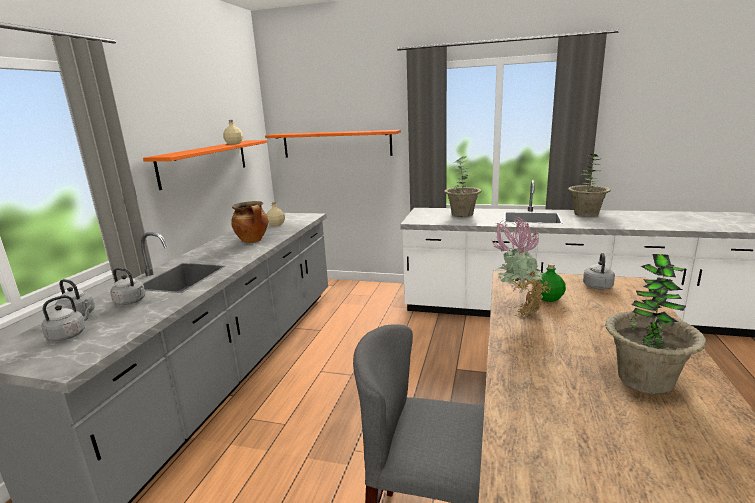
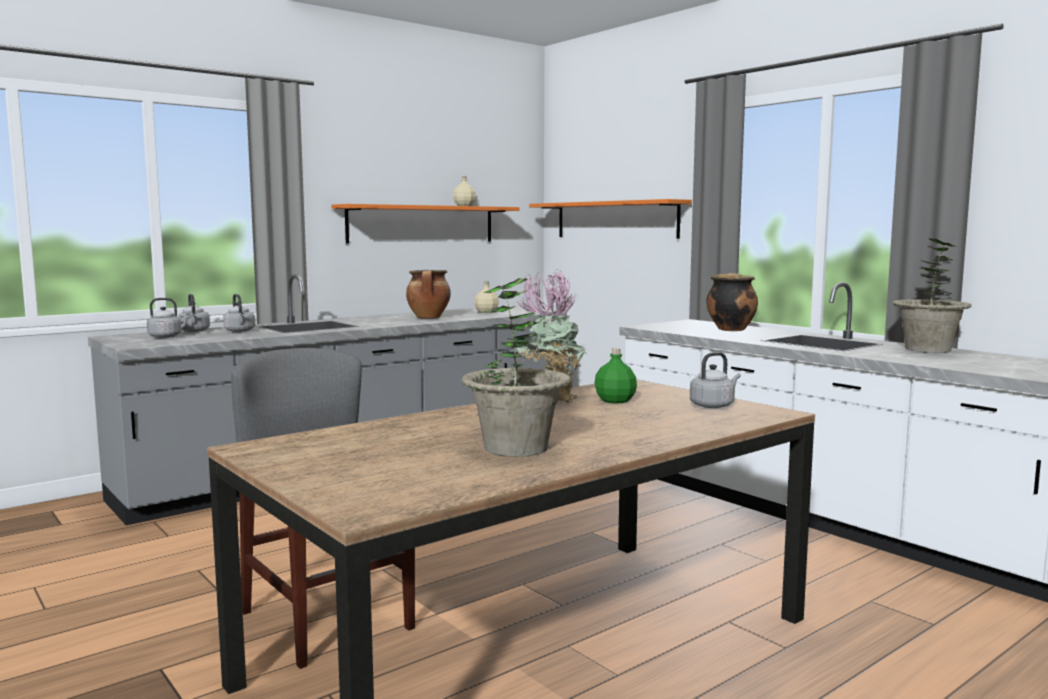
camera: 35 degrees right, 10 degrees down
(462, 214) = (730, 329): potted plant -> cooking pot

